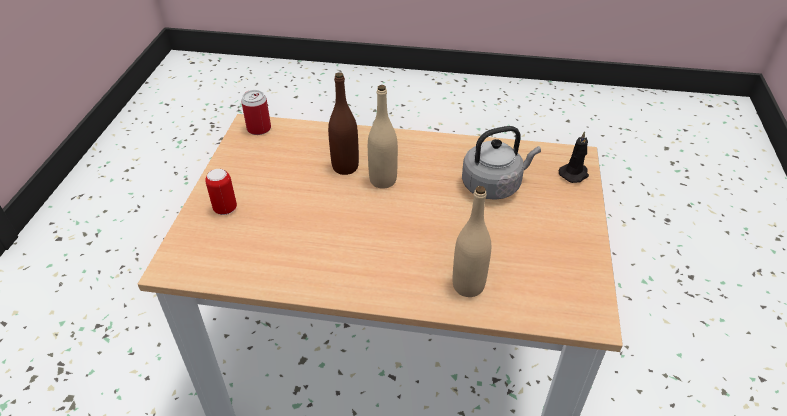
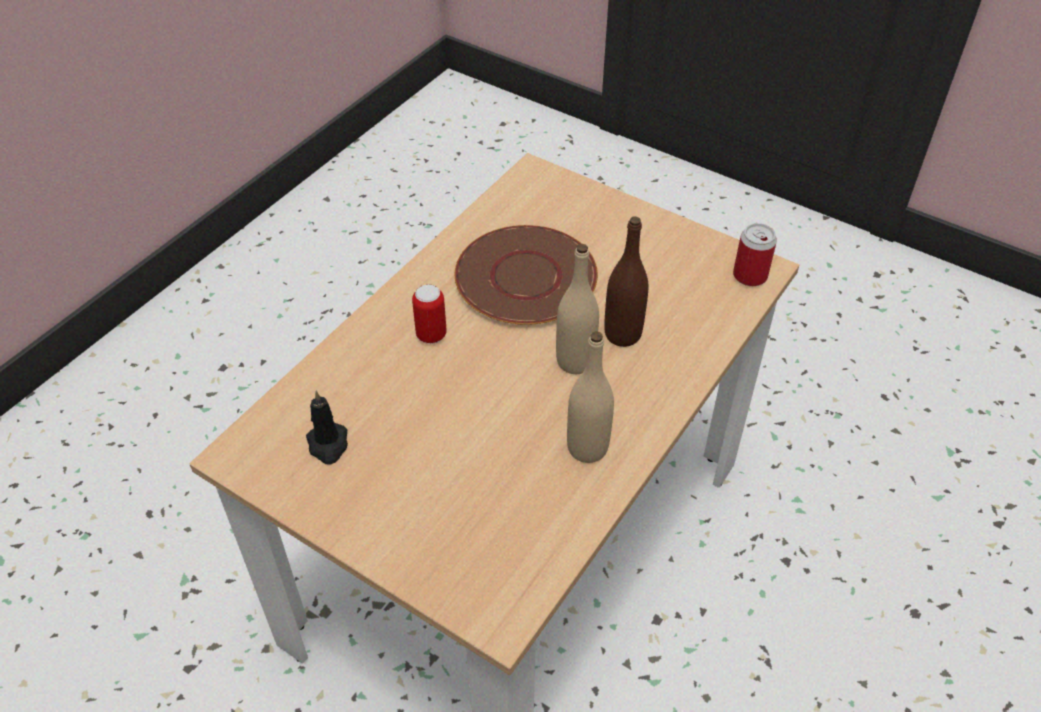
camera: 115 degrees right, 5 degrees up
(225, 209) = (600, 220): can -> can (431, 335)
(313, 229) = (525, 277): none -> brown plate
(468, 286) = (357, 371): beige bottle -> beige bottle (587, 448)
(494, 185) = (498, 473): grey kettle -> none
(574, 174) = (464, 588): black candle -> black candle (328, 444)

